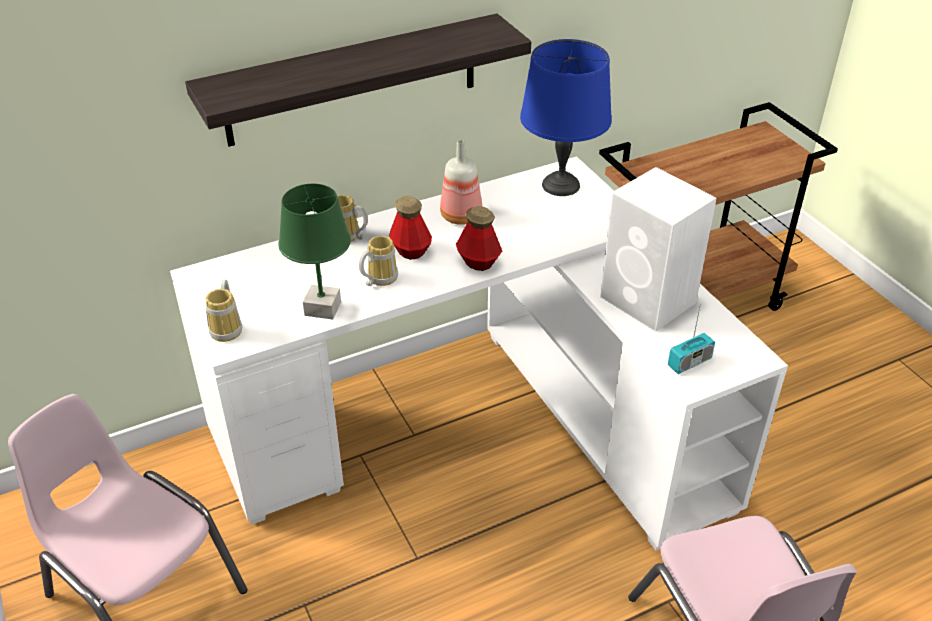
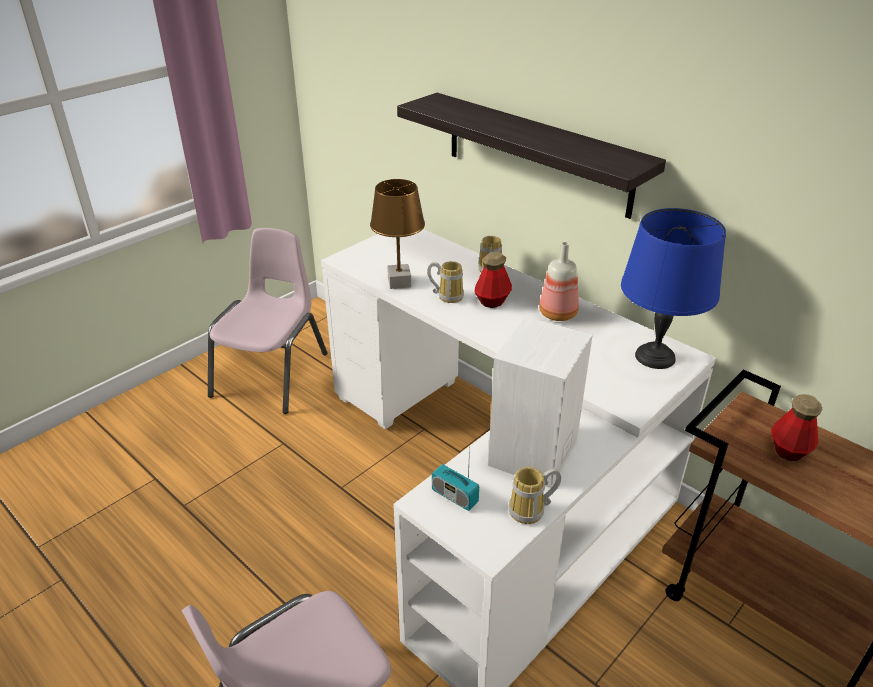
camera: 70 degrees right, 5 degrees down
(229, 328) = (359, 255): mug -> mug (531, 511)
(323, 308) = (399, 282): green table lamp -> brown table lamp
(478, 262) = (501, 335): bottle -> bottle (789, 450)

